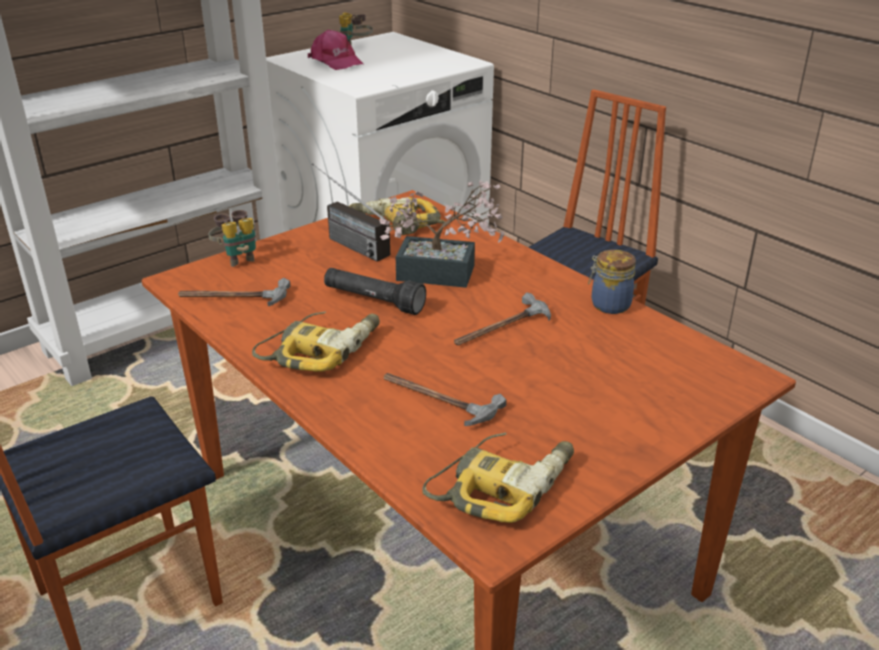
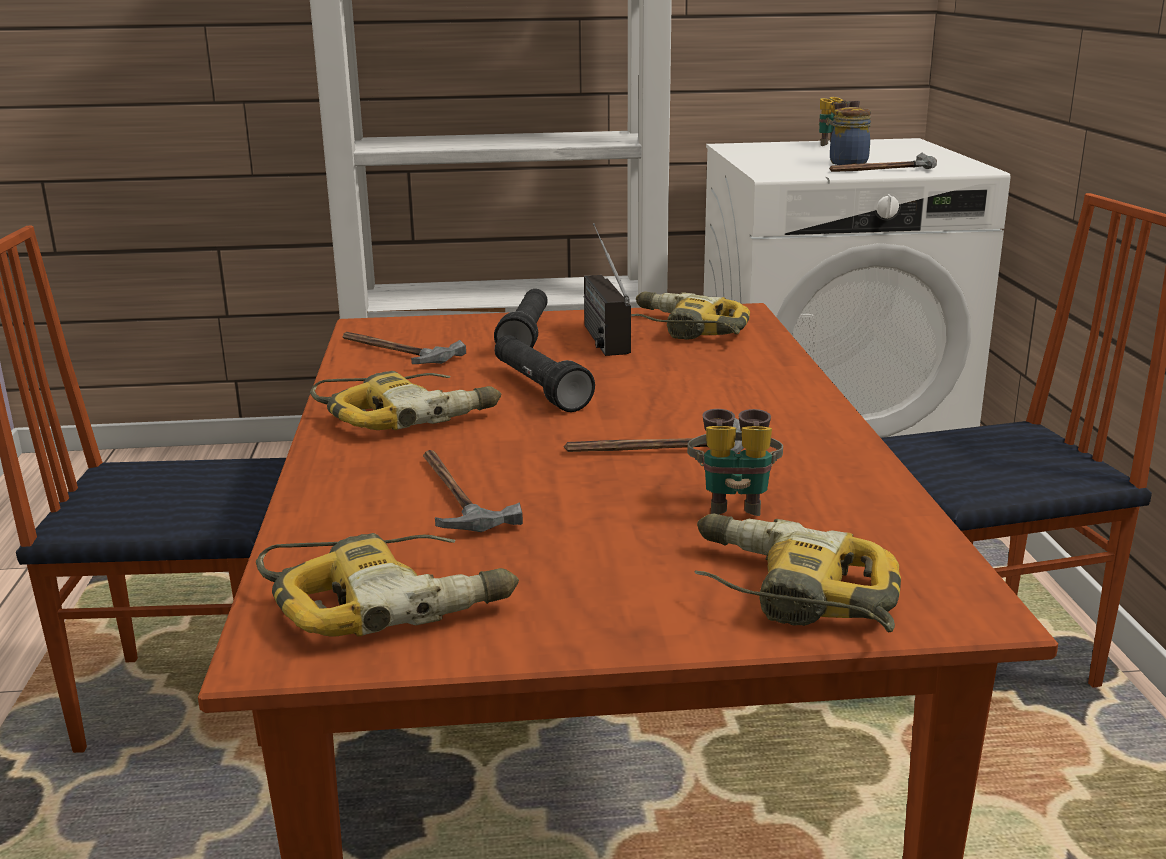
camera: 35 degrees right, 10 degrees down
(238, 258) = (457, 322): binoculars -> binoculars (734, 503)
(304, 258) = (526, 336): none -> black flashlight
(336, 61) = (790, 153): pink cap -> none
(419, 72) = (882, 170): none -> hammer
(445, 274) = (670, 385): potted plant -> none
(608, 304) = (856, 467): jar -> jar (847, 163)
(673, 398) = (787, 594): none -> power drill

